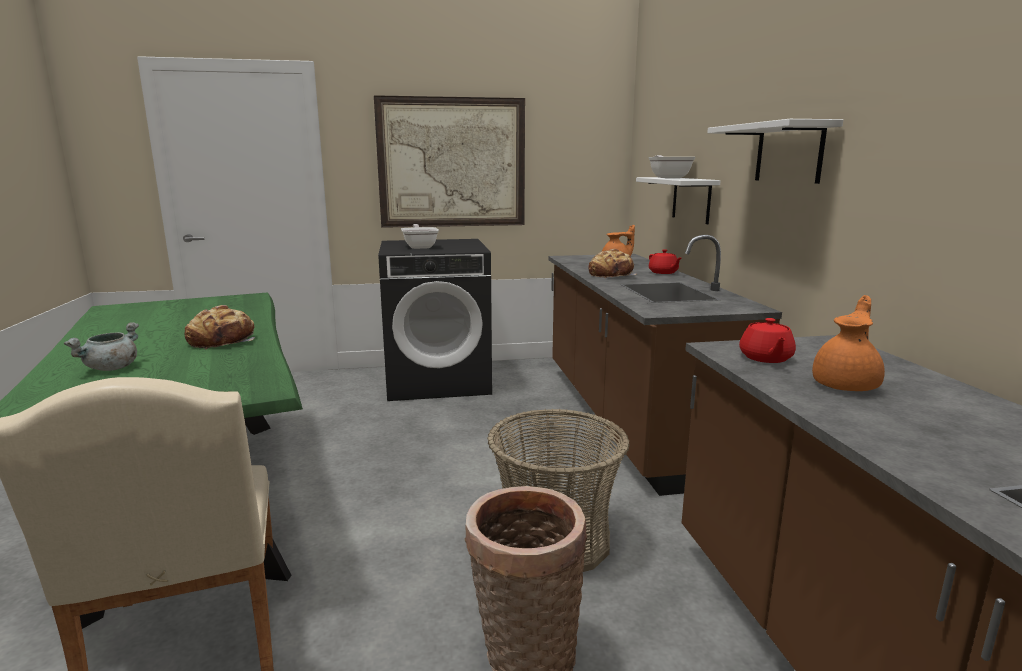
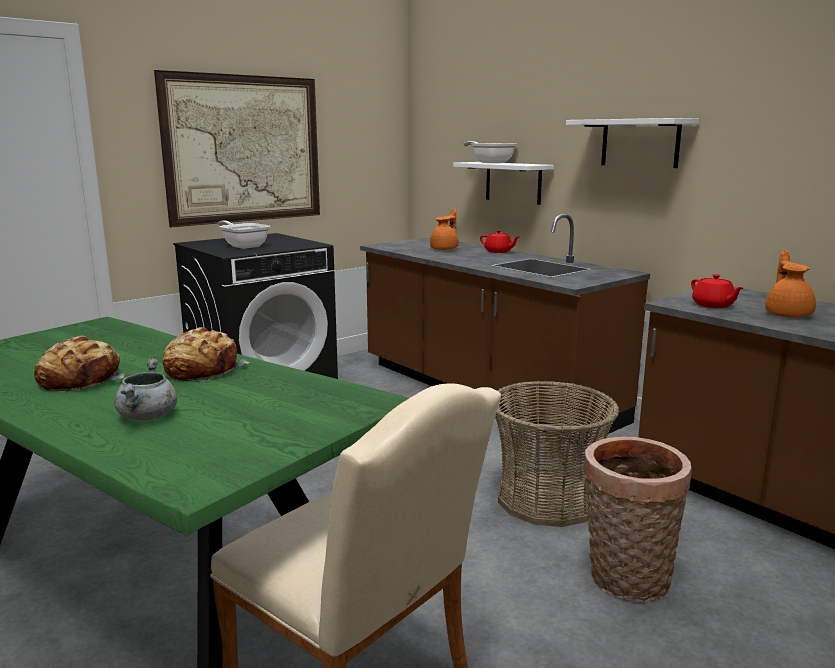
camera: 30 degrees left, 0 degrees up
(611, 274) = (462, 257): bread -> bread (81, 380)

